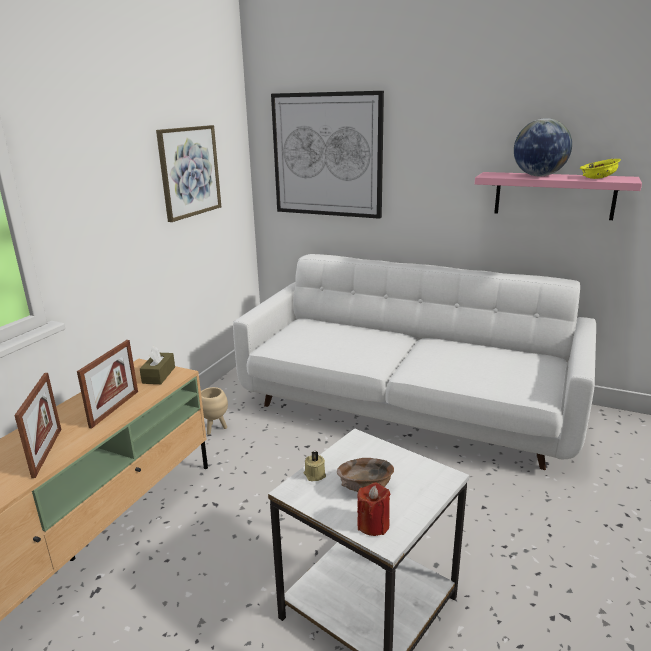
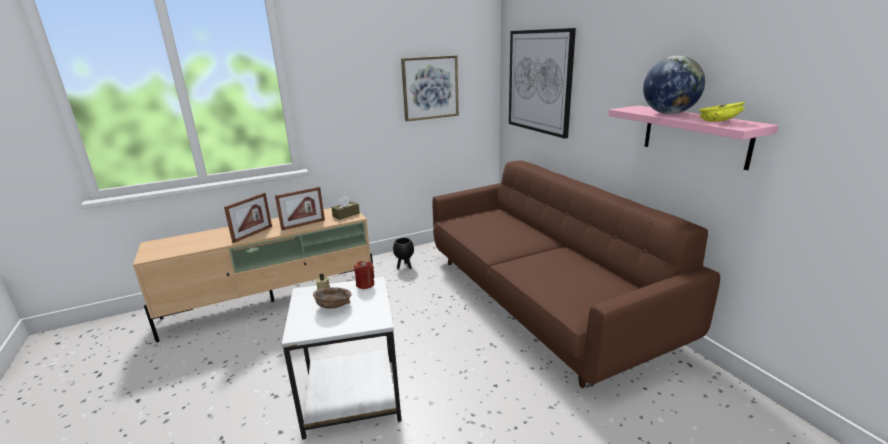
camera: 40 degrees right, 0 degrees up
(215, 429) = (405, 266): beige planter -> black planter
(373, 525) = (304, 324): red candle -> red candle (365, 284)
(408, 406) = (540, 300): white sofa -> brown sofa

